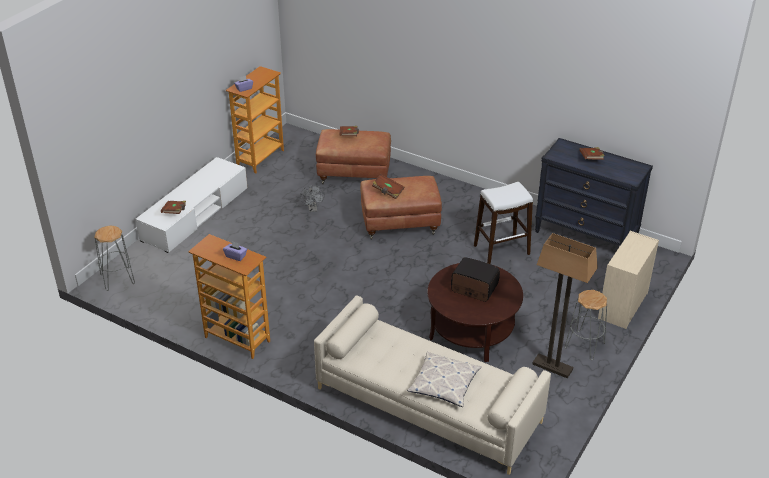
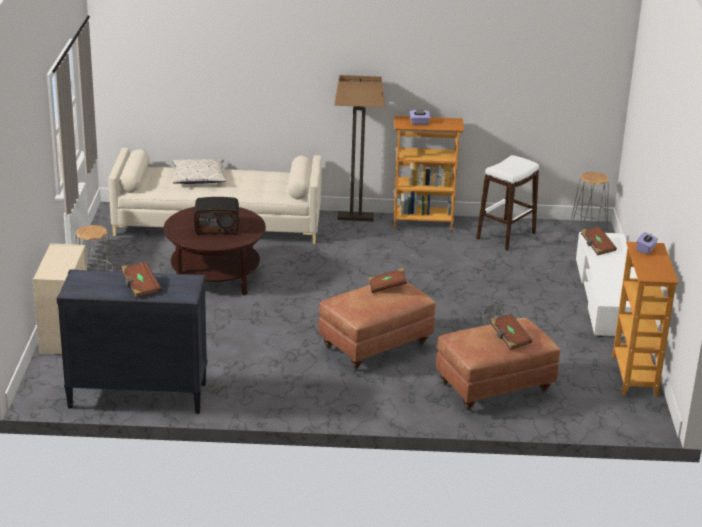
camera: 150 degrees right, 10 degrees down
(501, 250) = (234, 353): white stool -> white stool (506, 236)
(552, 367) = (121, 270): floor lamp -> floor lamp (355, 217)

